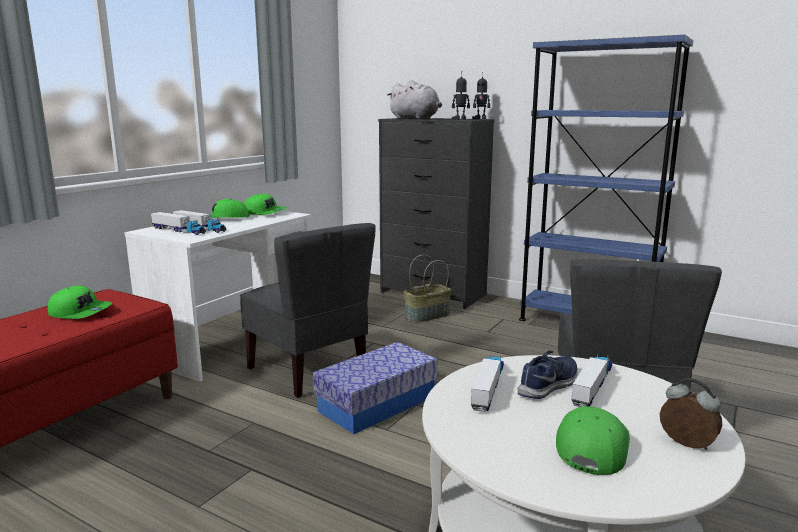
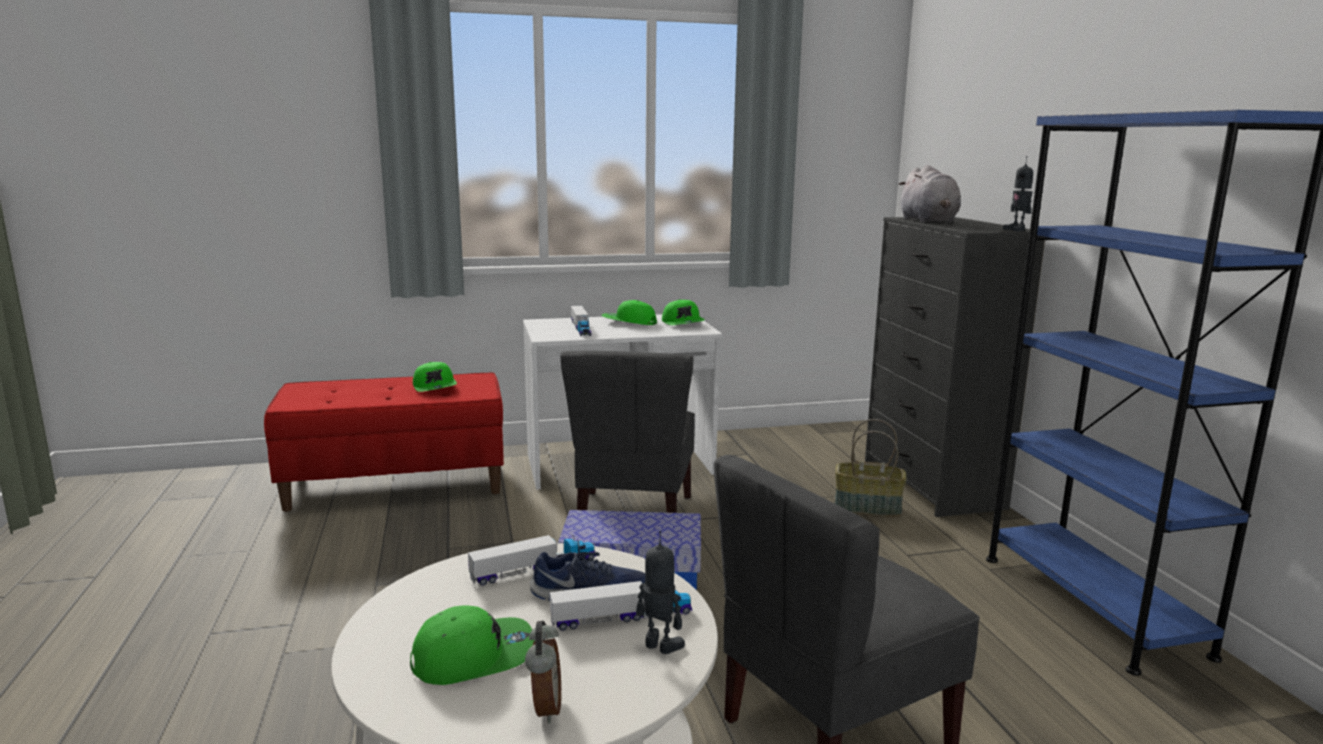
camera: 45 degrees right, 0 degrees up
(178, 230) = (560, 327): toy truck -> none
(460, 119) = (970, 228): toy robot -> toy robot (659, 646)

